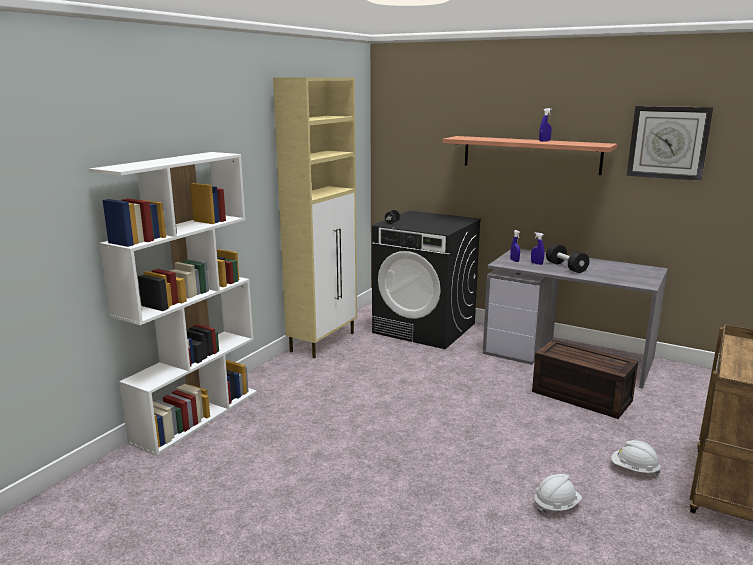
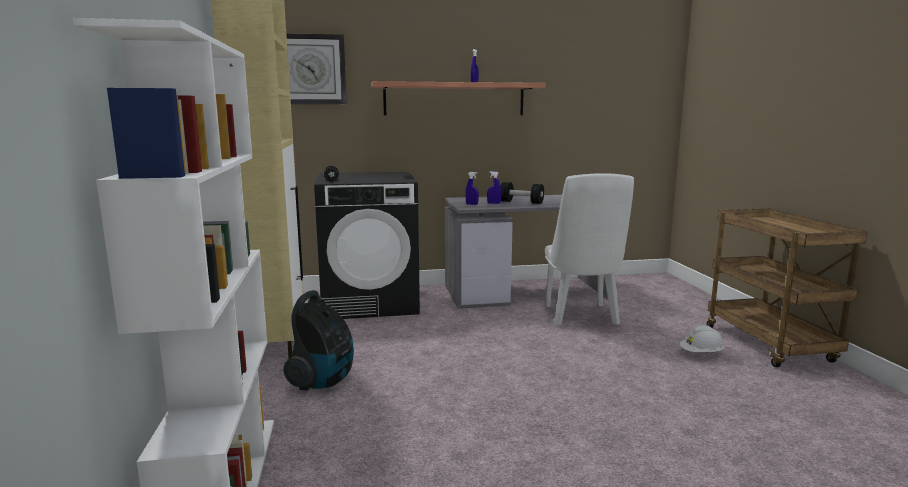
camera: 40 degrees left, 5 degrees down
(314, 377) = (323, 381): none -> vacuum cleaner
(556, 505) = (709, 401): white hard hat -> none
(579, 396) = (582, 317): brown storage box -> white chair
(668, 142) = (575, 81): wall clock -> wall clock (311, 69)

